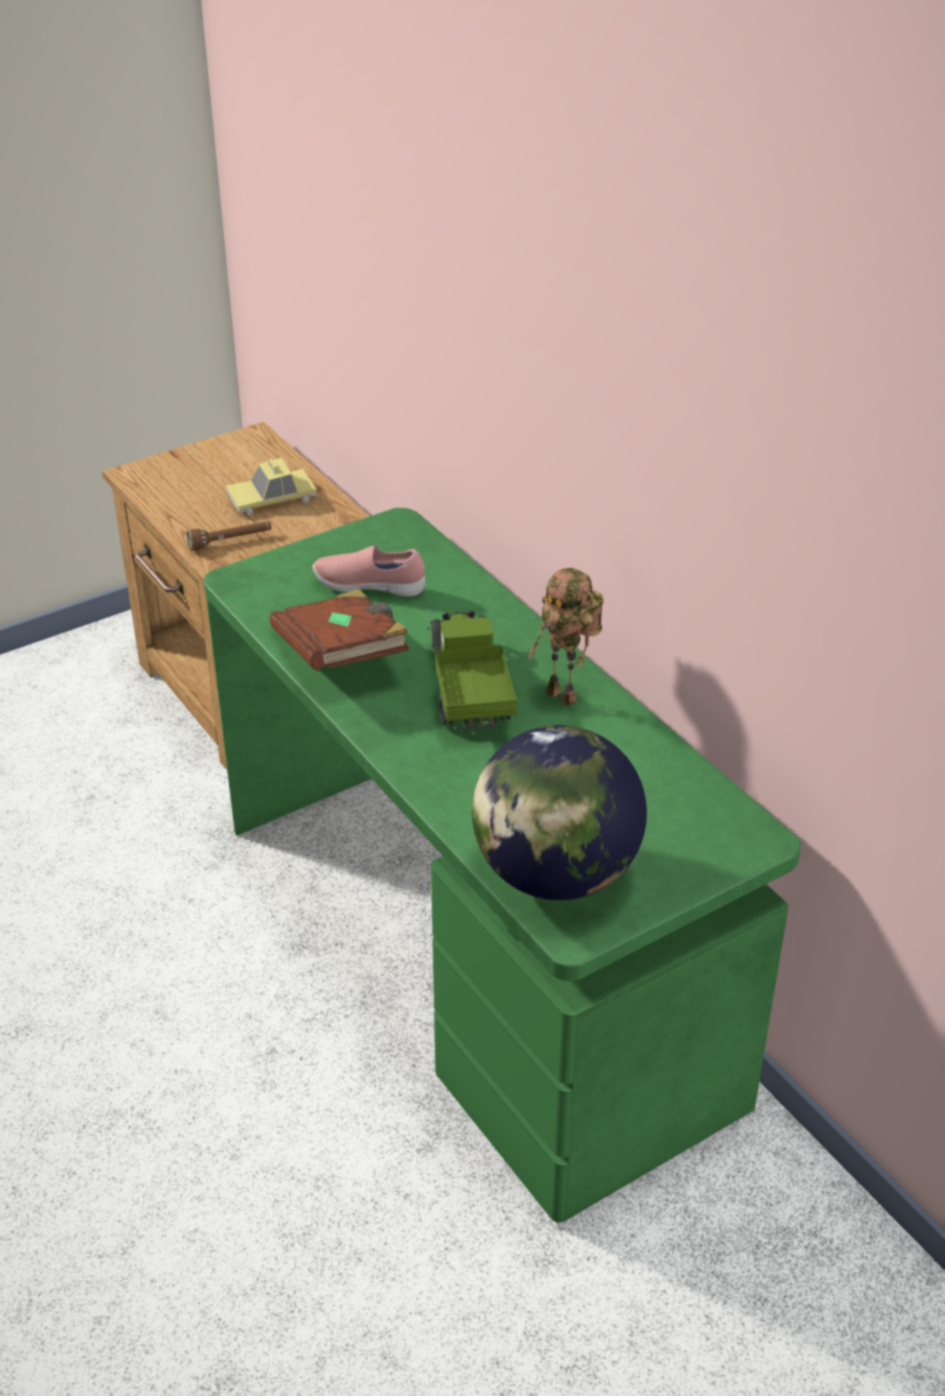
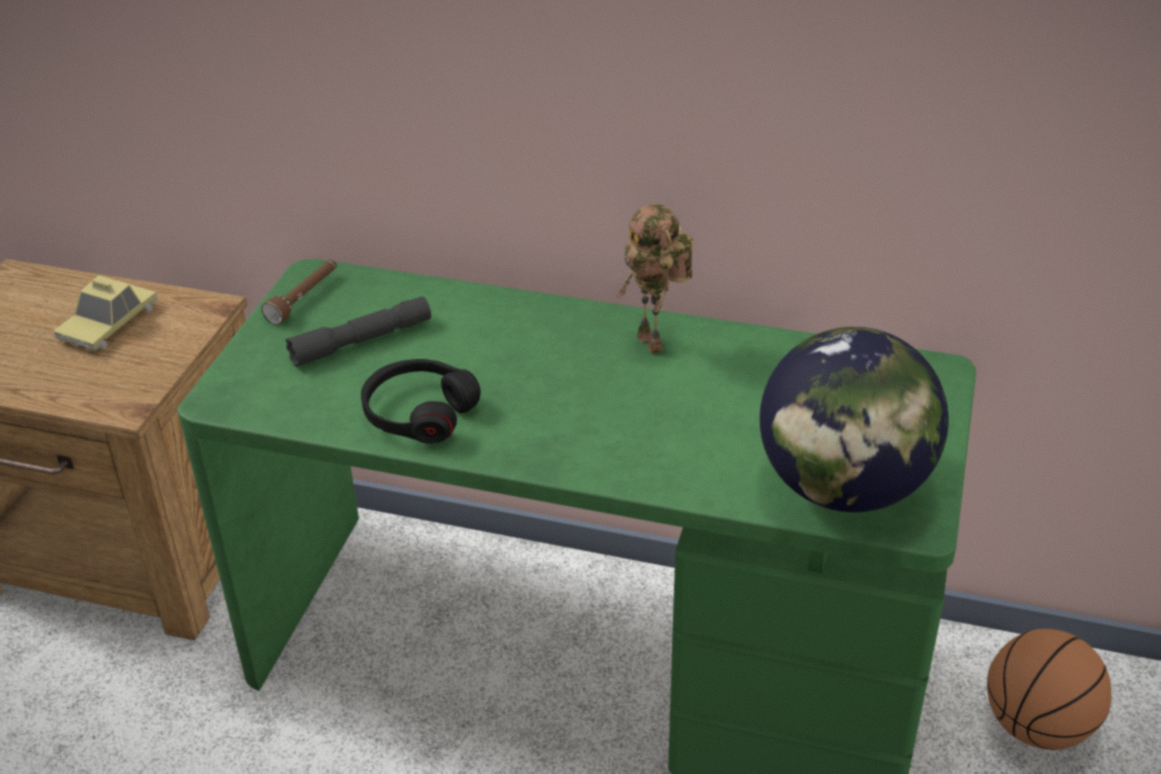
camera: 40 degrees left, 0 degrees up
(231, 541) = (116, 382): brown flashlight -> brown flashlight (304, 298)
(342, 655) = (419, 413): brown book -> black headphones
(369, 586) = (361, 341): pink shoe -> grey flashlight
(468, 692) = (572, 384): toy truck -> none
(565, 696) = (654, 344): toy robot -> toy robot turned 60 degrees clockwise
(767, 1245) = (1037, 726): none -> basketball

